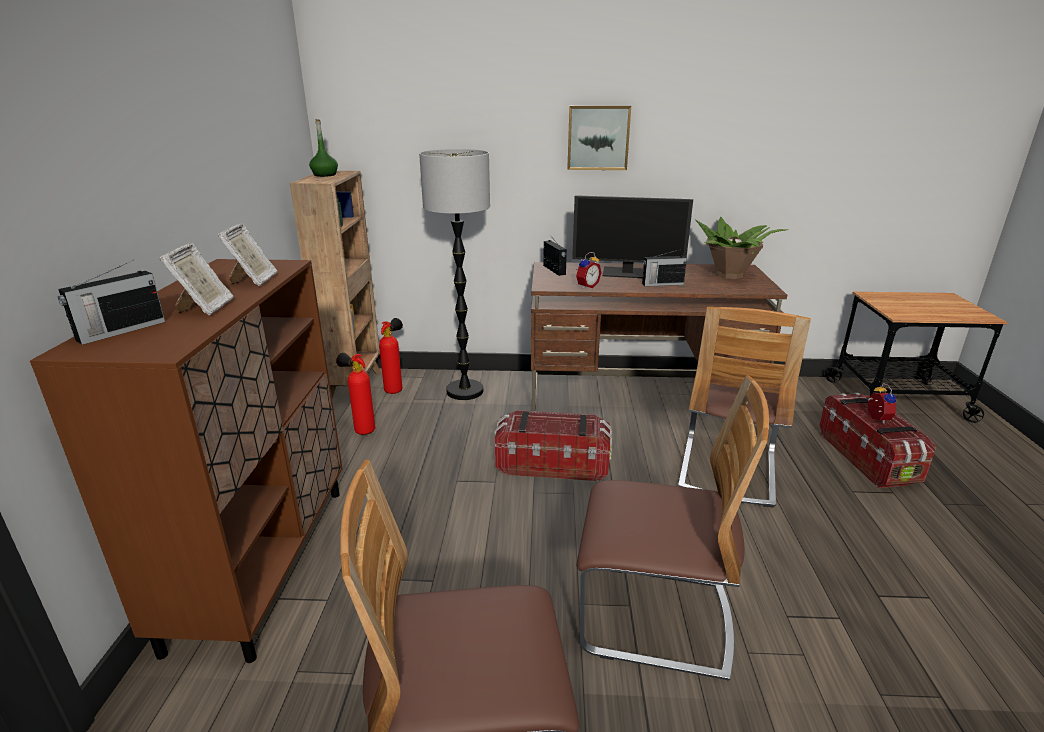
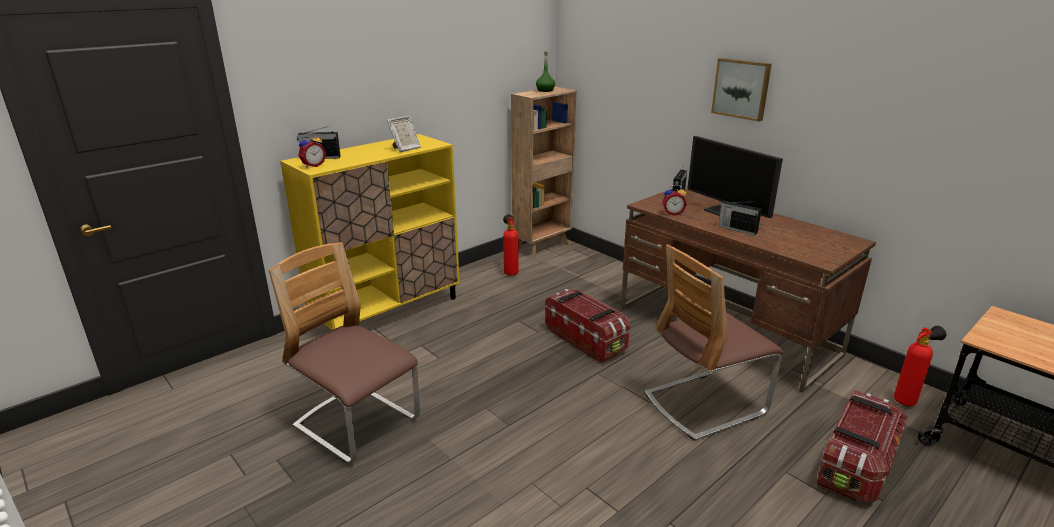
camera: 45 degrees right, 0 degrees up
(205, 308) = (362, 156): picture frame -> none
(263, 561) = (388, 311): brown cabinet -> yellow cabinet
(395, 389) = (562, 257): fire extinguisher -> fire extinguisher (907, 400)
(465, 391) = (602, 275): floor lamp -> none
(654, 617) = (512, 437): chair -> none
(730, 275) = (820, 242): potted plant -> none
(875, 418) = (861, 423): alarm clock -> alarm clock (313, 165)

